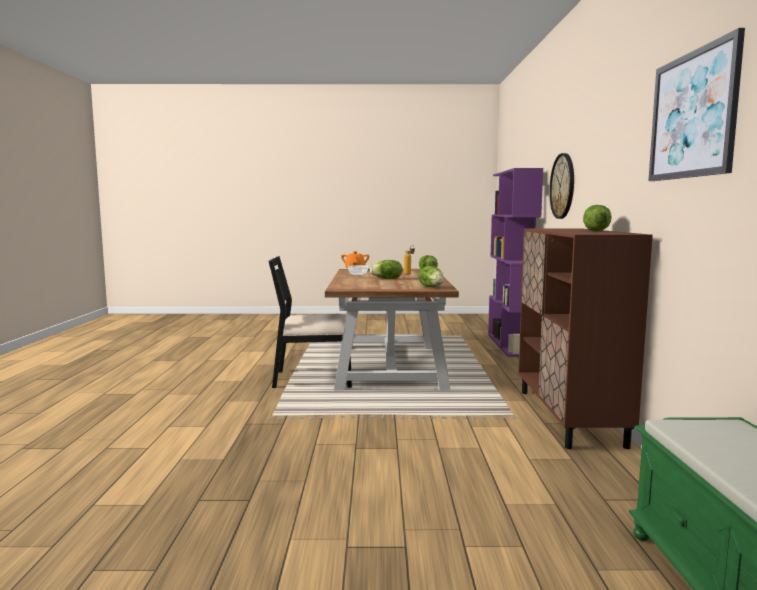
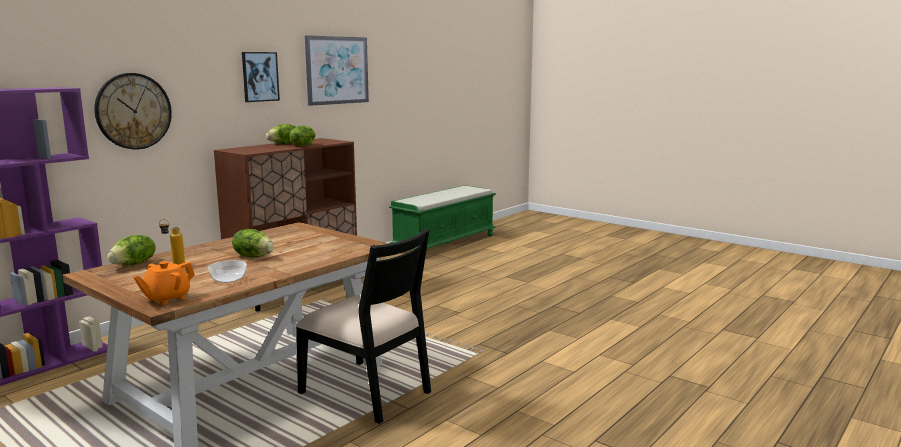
camera: 140 degrees left, 5 degrees up
(431, 287) = (292, 230): lettuce -> lettuce (303, 145)
(619, 144) = (260, 76): none -> picture

